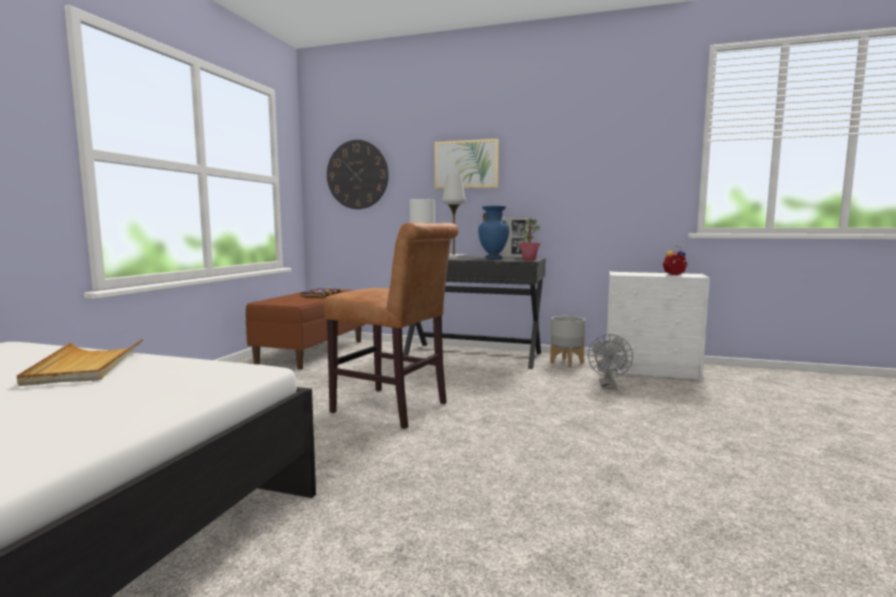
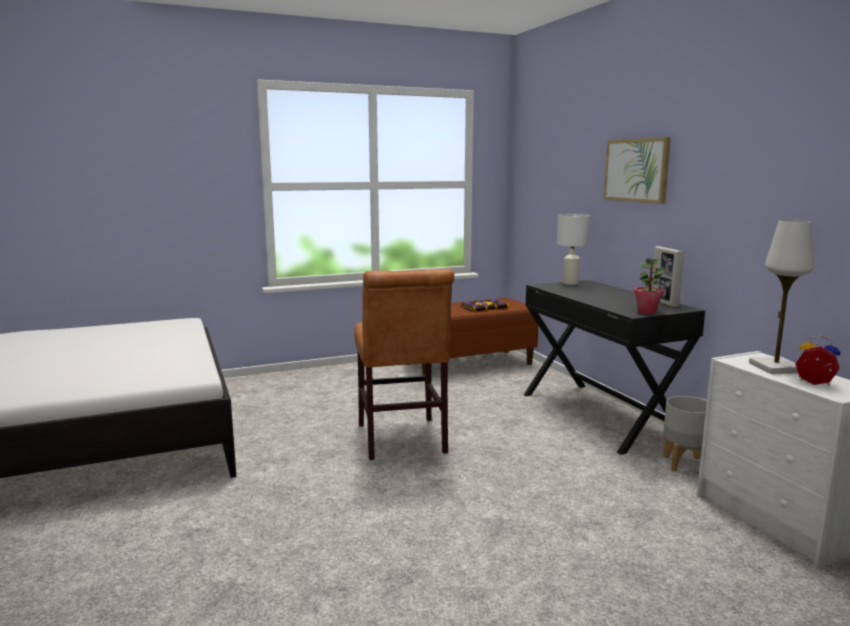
camera: 50 degrees right, 5 degrees up
(86, 365) = (162, 347): beige tray -> none
(357, 175) = (547, 176): wall clock -> none
(453, 258) = (588, 291): white table lamp -> white table lamp (775, 367)
(493, 258) = (624, 301): blue vase -> none
(608, 387) = (648, 511): grey fan -> none

